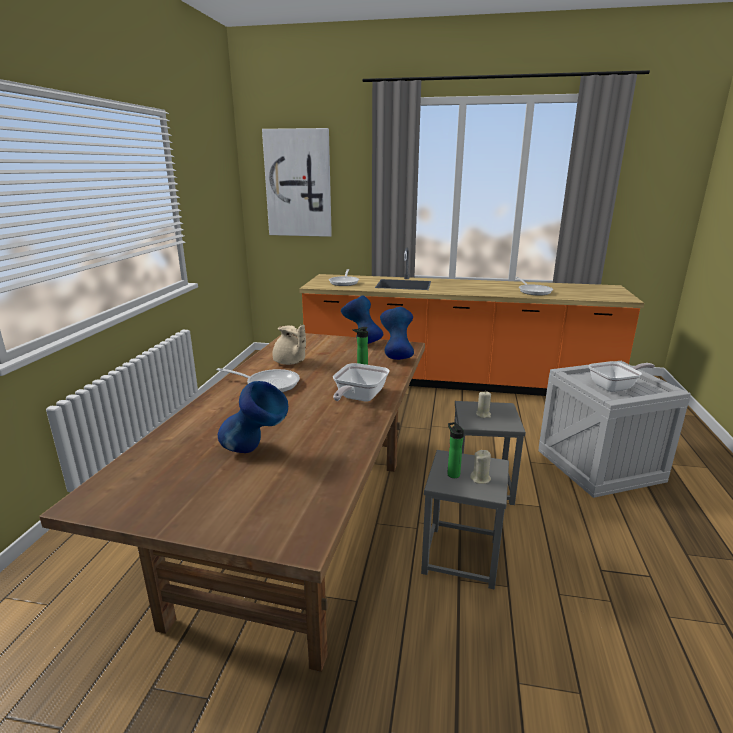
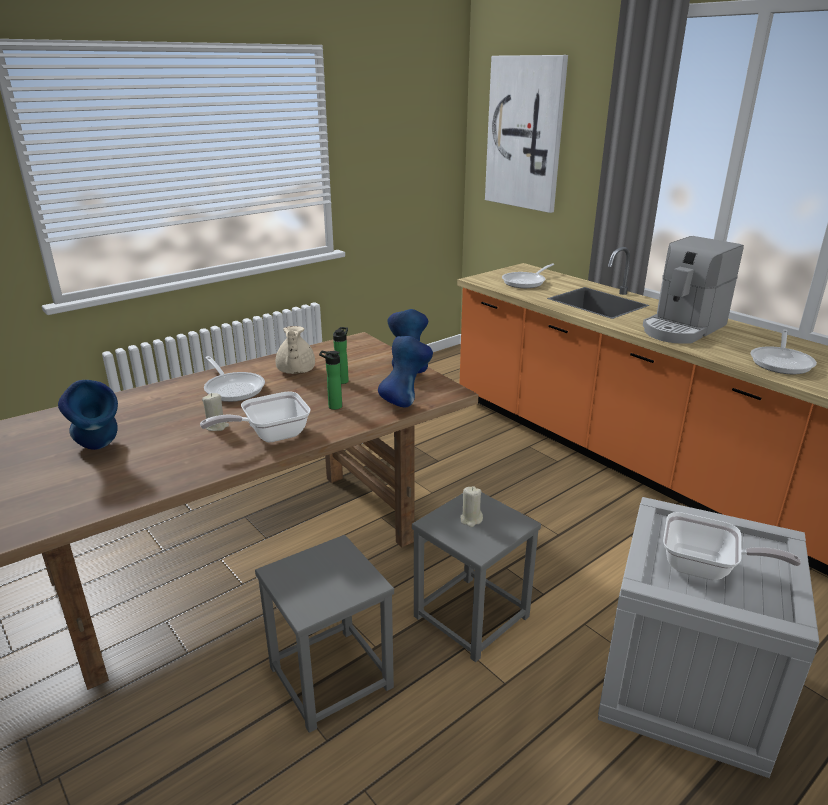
camera: 40 degrees right, 5 degrees up
(452, 473) = (309, 568): bottle -> bottle (343, 380)
(468, 287) = (682, 329): none -> coffee machine
(480, 479) = (323, 590): beige candle -> beige candle (216, 426)

